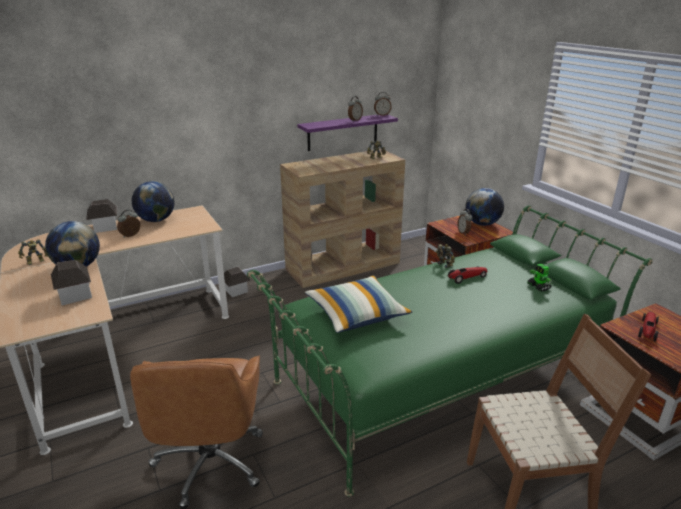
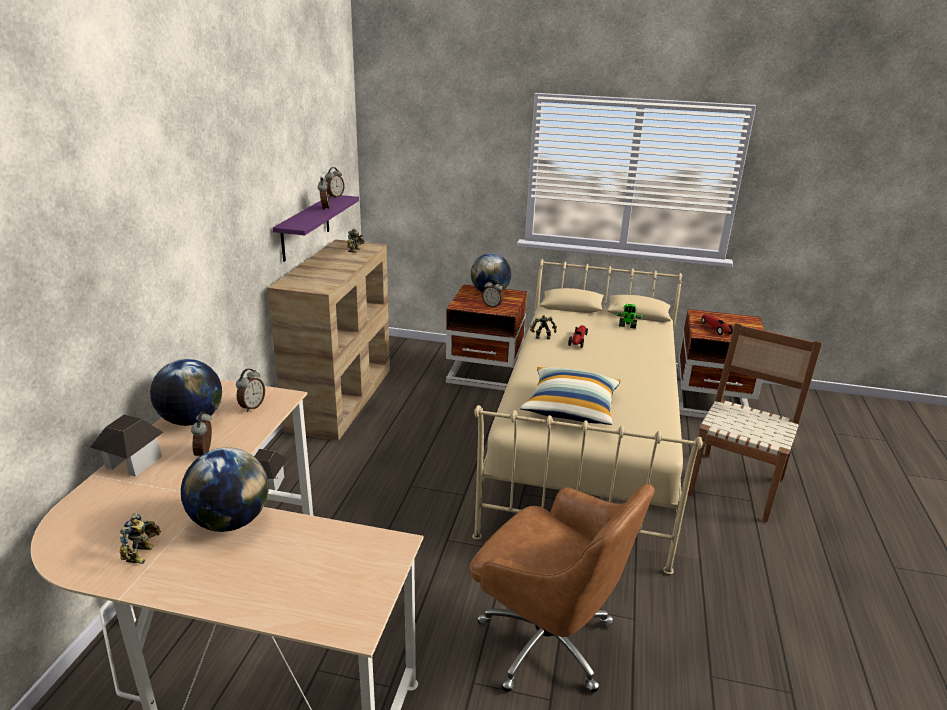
camera: 50 degrees left, 0 degrees up
(75, 295) = (317, 547): toy house -> none
(187, 225) = (252, 406): none -> alarm clock
(441, 380) = (584, 450): green bed -> beige bed

